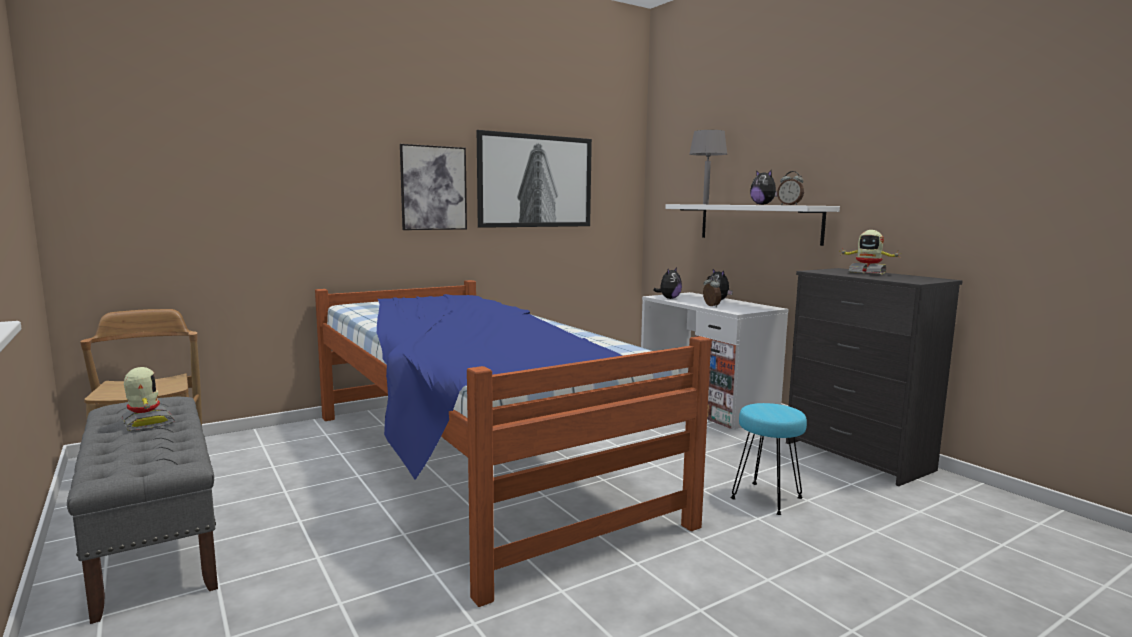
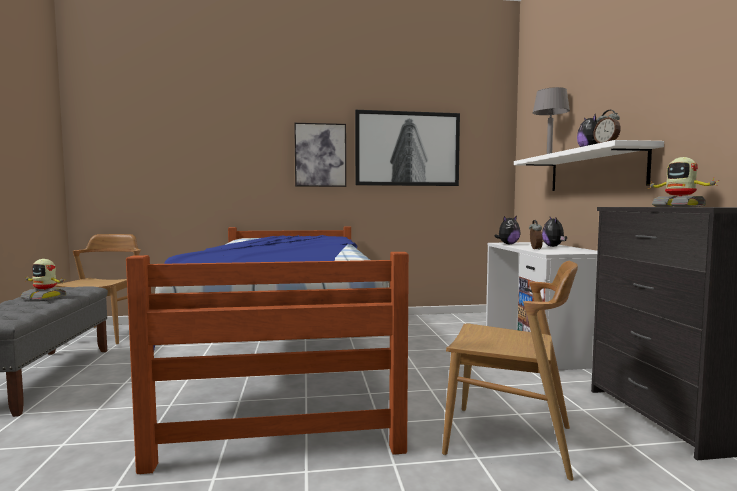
camera: 25 degrees right, 5 degrees down
(146, 423) = (44, 297): toy robot -> toy robot turned 120 degrees clockwise
(767, 499) = (509, 440): turquoise stool -> brown chair

